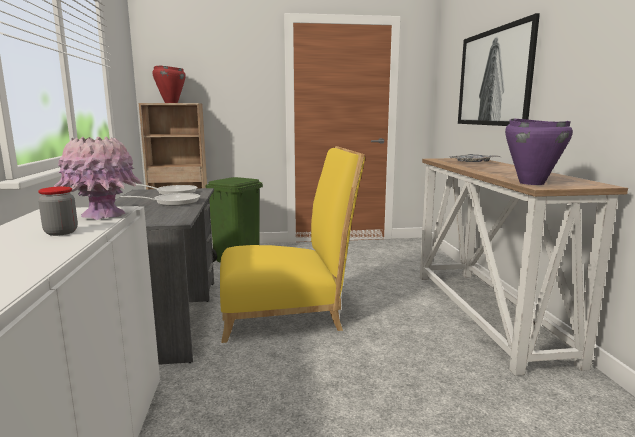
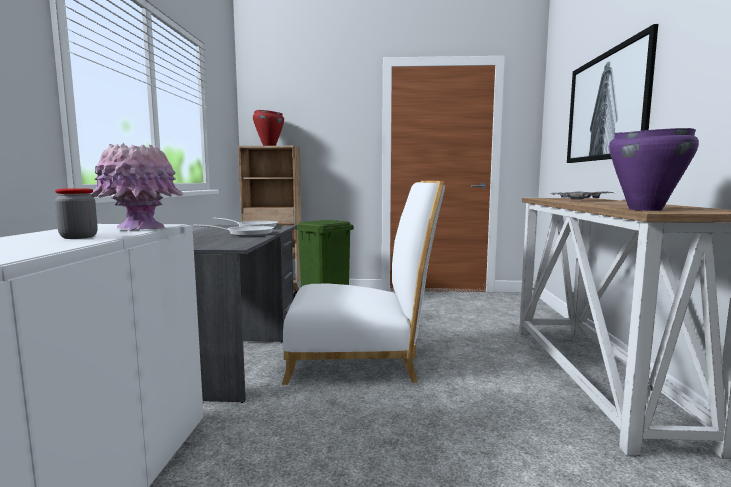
camera: 10 degrees right, 5 degrees down
(287, 313) = (361, 359): yellow chair -> white chair

